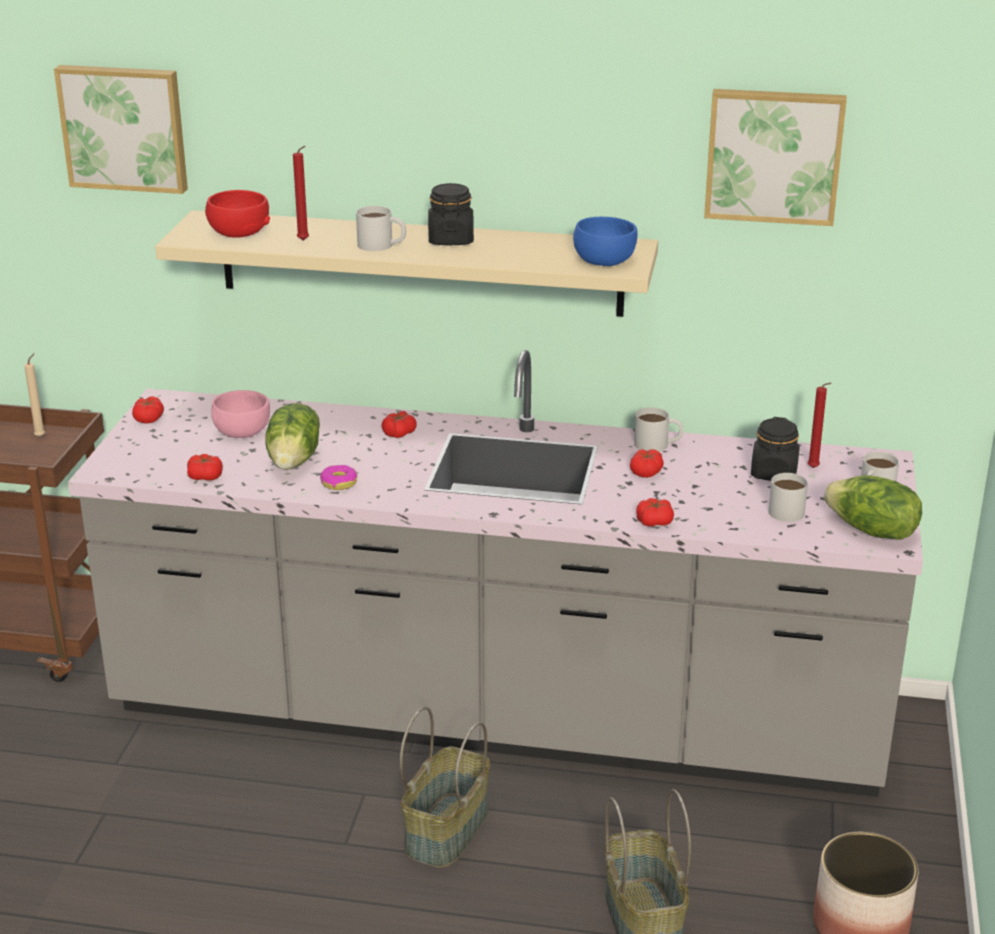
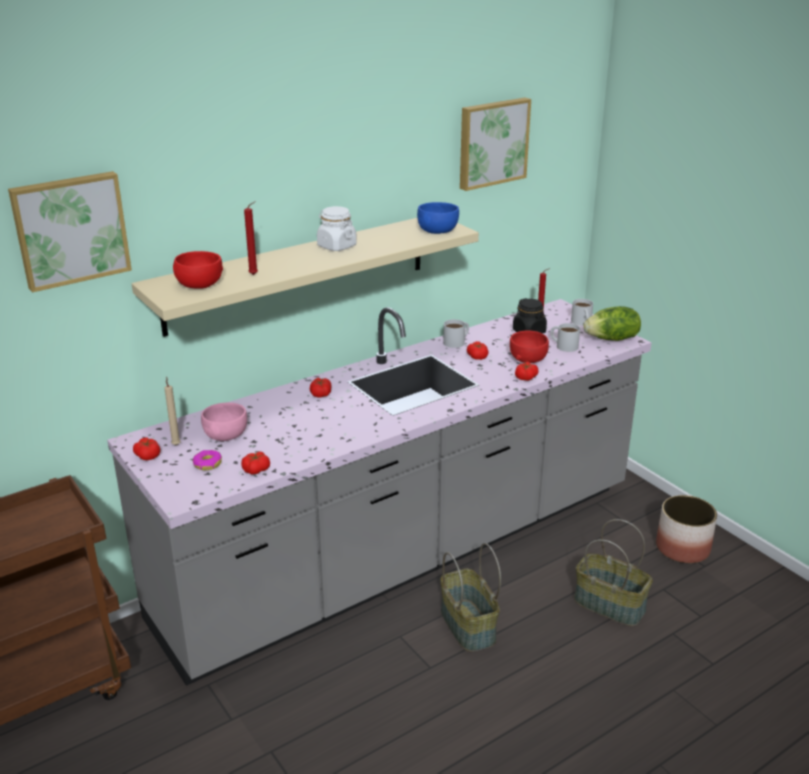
camera: 45 degrees left, 0 degrees up
(41, 436) = (34, 513): beige candle -> beige candle (176, 444)
(295, 460) = (291, 435): lettuce -> none
(339, 483) = (341, 434): donut -> donut (207, 464)
(382, 245) = (306, 261): white mug -> none
(451, 239) = (336, 246): black jar -> white jar
(704, 502) = (528, 358): none -> red bowl

